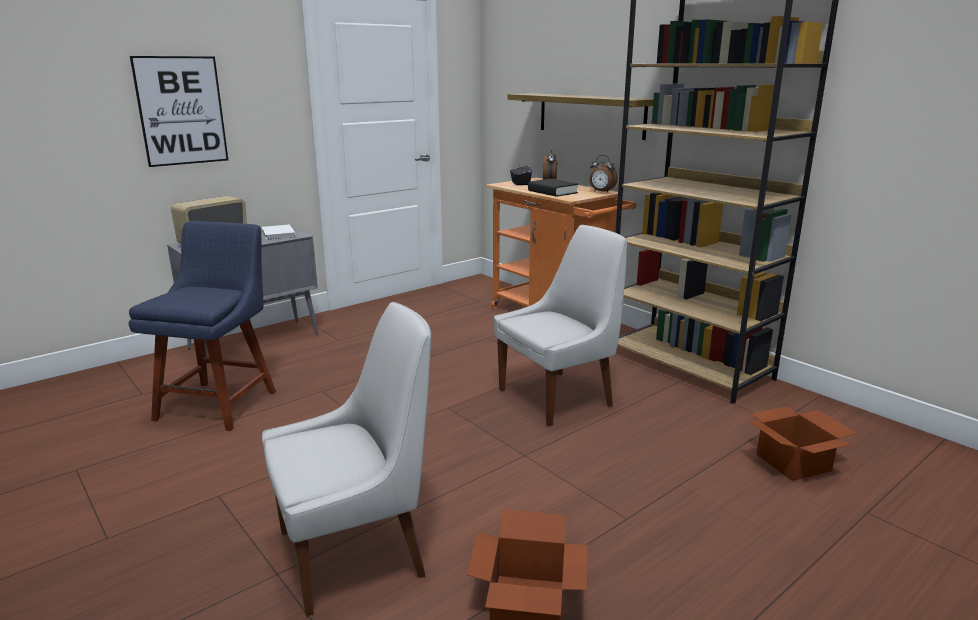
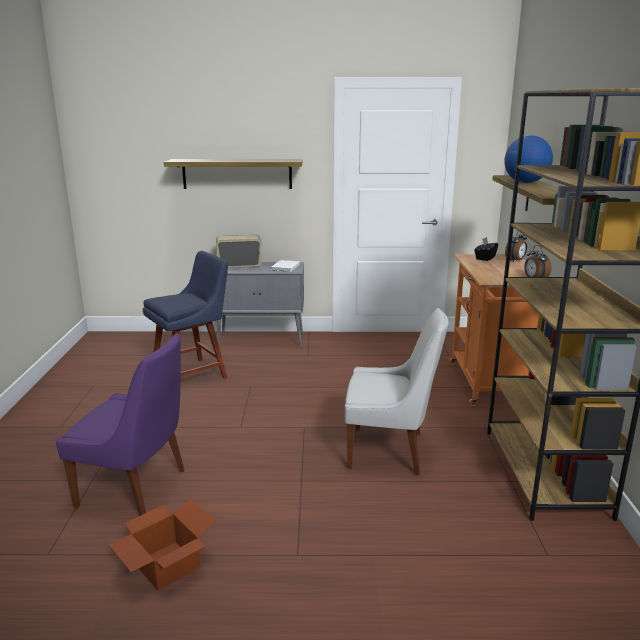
camera: 40 degrees right, 0 degrees up
(181, 111) = (237, 174): picture -> shelf
(357, 551) = (136, 489): white chair -> purple chair
(552, 192) = (489, 272): black book -> none
(564, 95) = (525, 182): none -> globe
(795, 463) = (499, 593): cardboard box -> none

